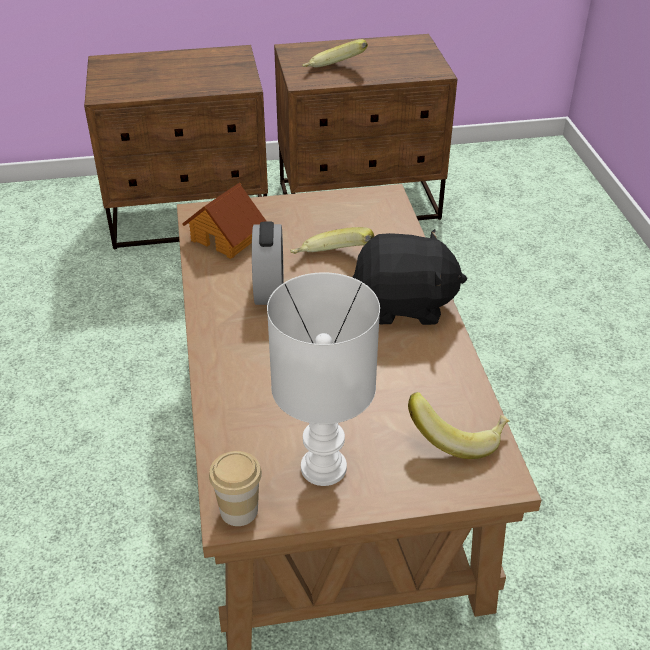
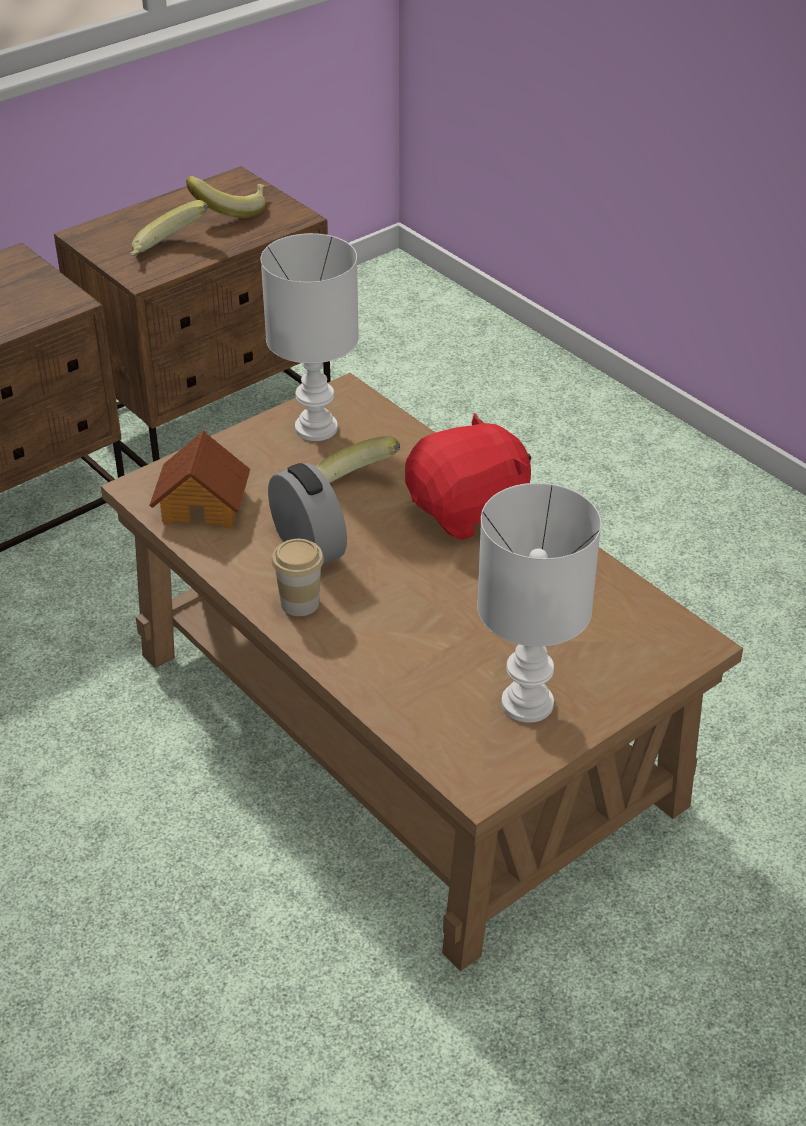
camera: 30 degrees left, 0 degrees up
(239, 510) = (481, 777): cup -> cup (300, 603)
(346, 213) = (317, 429): none -> white table lamp
(404, 305) = (469, 511): black plush toy -> red plush toy
(457, 436) = (627, 622): banana -> banana (230, 210)

